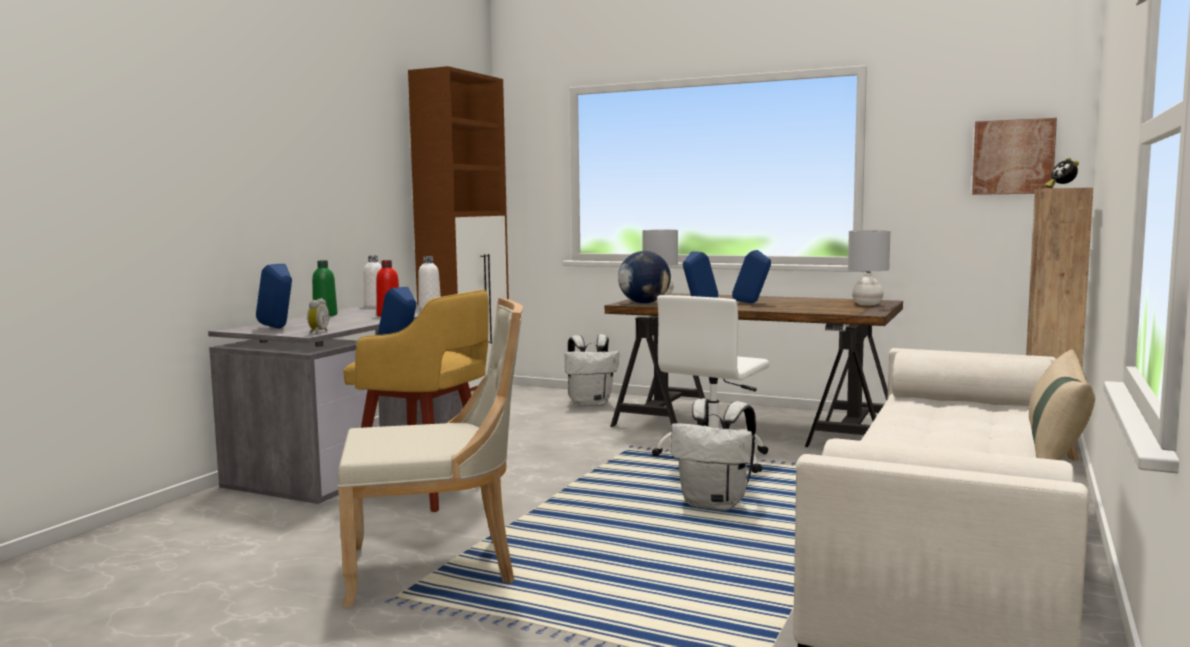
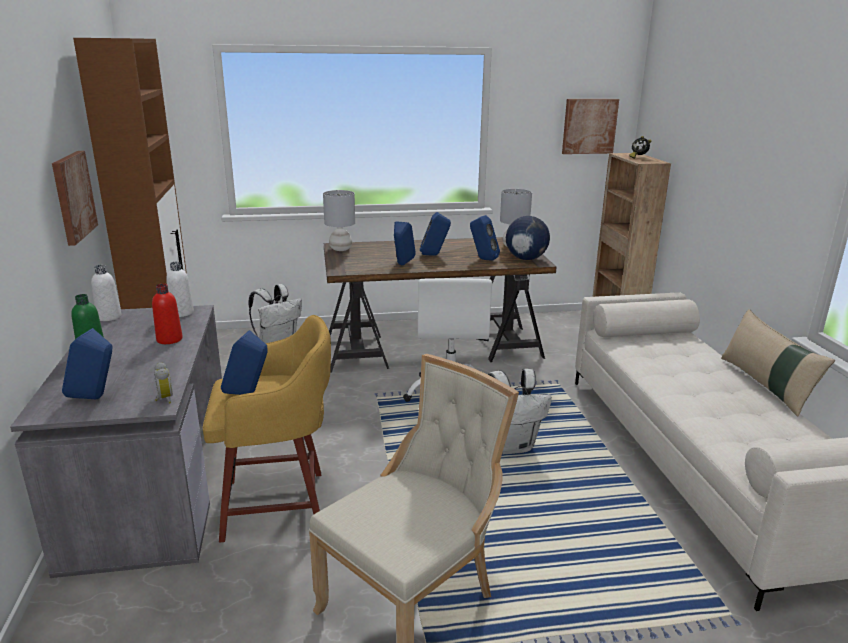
camera: 35 degrees left, 15 degrees up
(372, 197) = (73, 196): none -> picture
(644, 303) = (354, 267): globe -> globe (525, 259)
(802, 308) = (483, 259): none -> blue speaker

